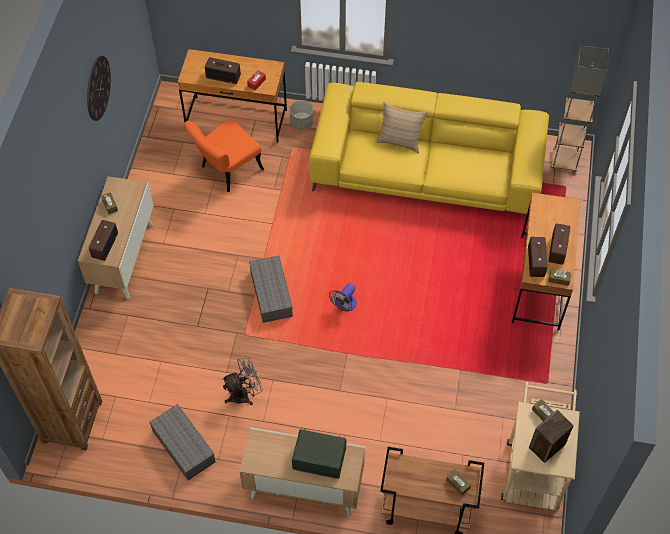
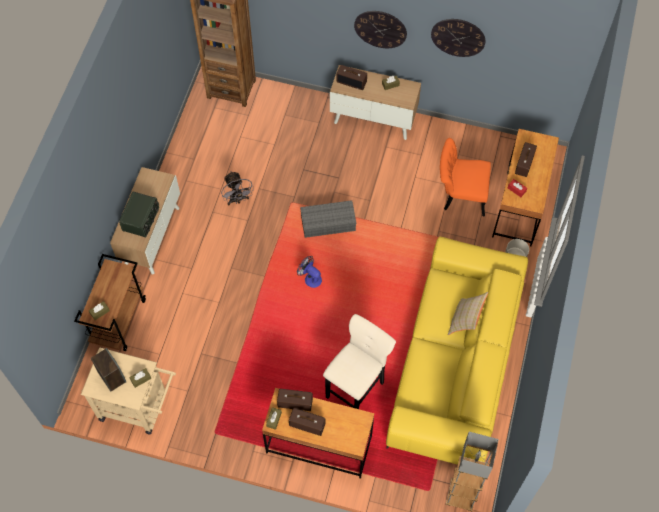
camera: 95 degrees right, 5 degrees up
(73, 171) = (380, 29): none -> wall clock
(182, 446) = (200, 158): grey storage box -> none
(227, 171) = (460, 195): orange chair -> orange chair turned 45 degrees counterclockwise
(469, 253) = (356, 387): none -> beige stool

